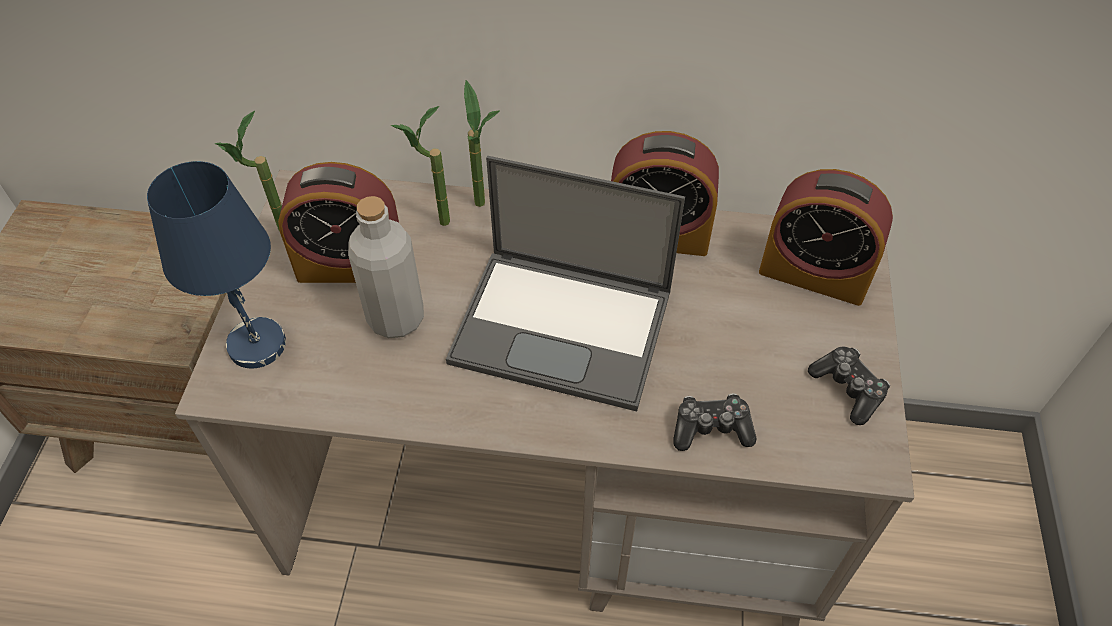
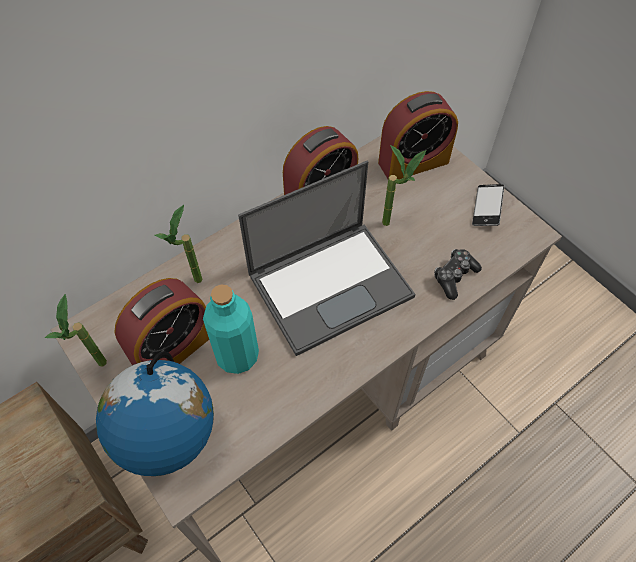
camera: 45 degrees left, 5 degrees up
(255, 344) = (172, 442): blue table lamp -> globe
(396, 318) = (237, 355): grey bottle -> turquoise bottle
(486, 209) = (213, 254): potted plant -> potted plant (394, 223)
(848, 389) = (487, 208): game controller -> phone

